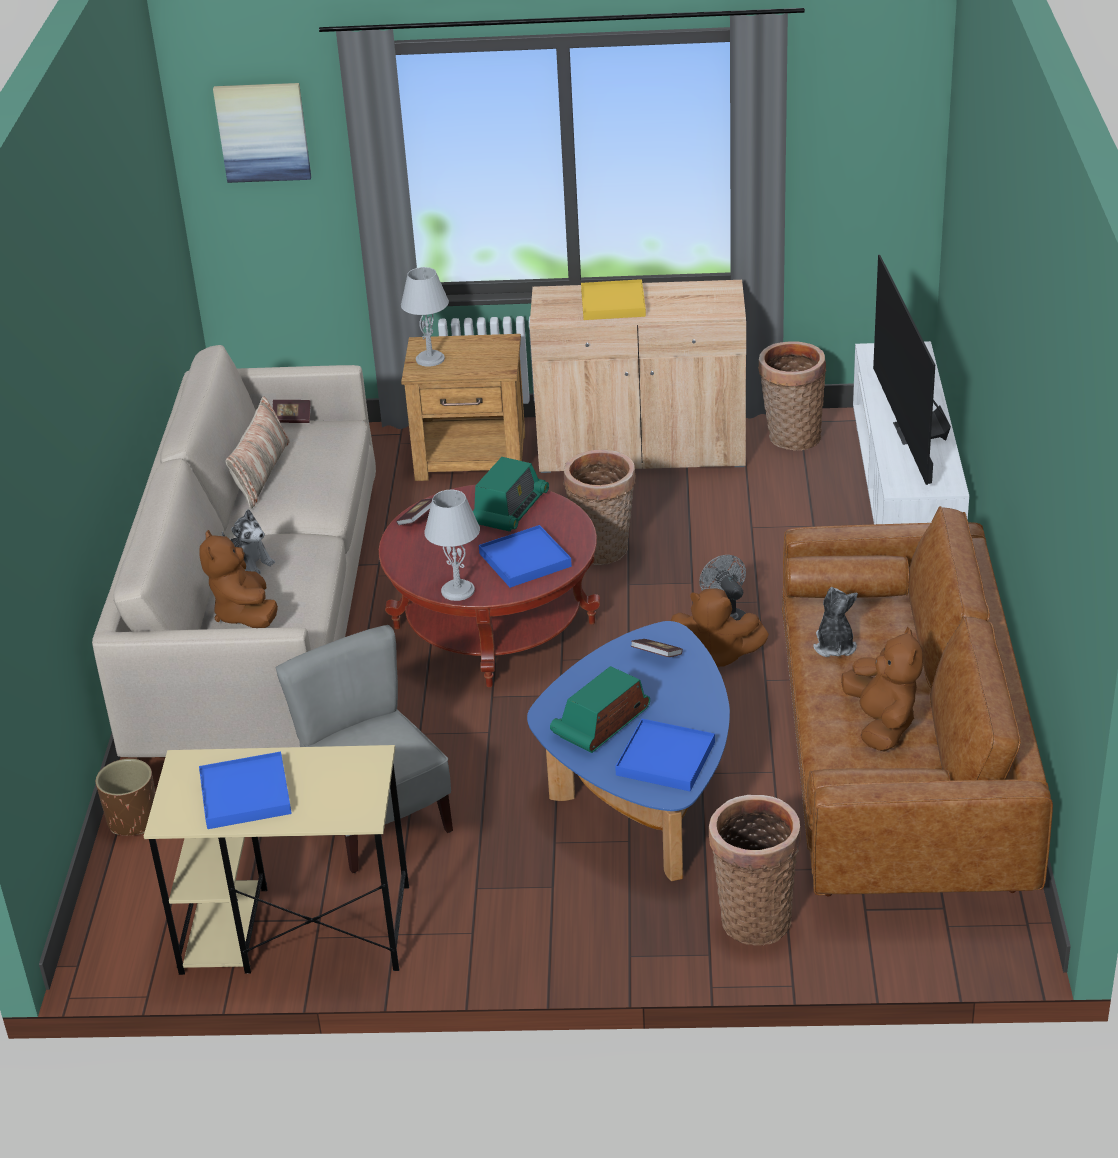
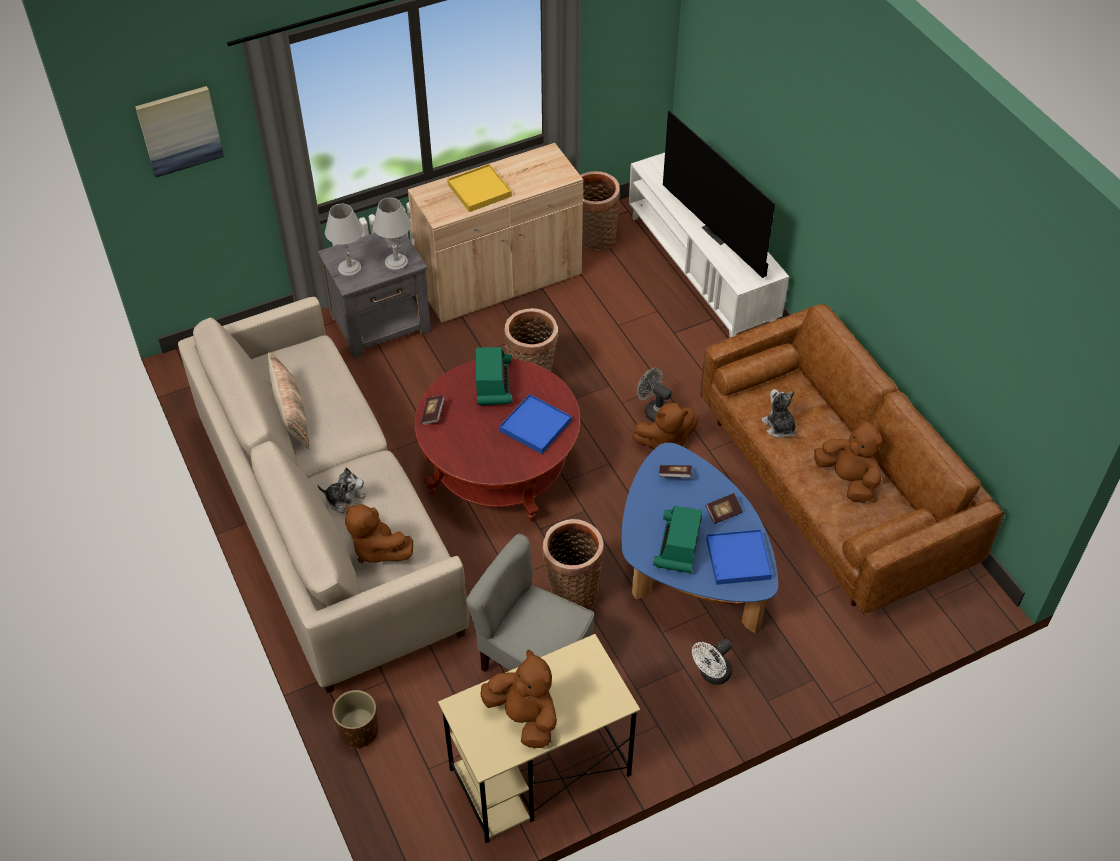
camera: 30 degrees left, 15 degrees up
(246, 794) = (524, 717): blue tray -> brown plush toy
(292, 419) = (274, 353): book -> book (723, 513)
(458, 590) = (508, 469): grey table lamp -> grey table lamp (396, 262)
(472, 457) = (382, 323): brown nightstand -> grey nightstand
(581, 906) = (712, 675): none -> white fan
(754, 917) = (821, 639): basket -> basket (572, 591)

